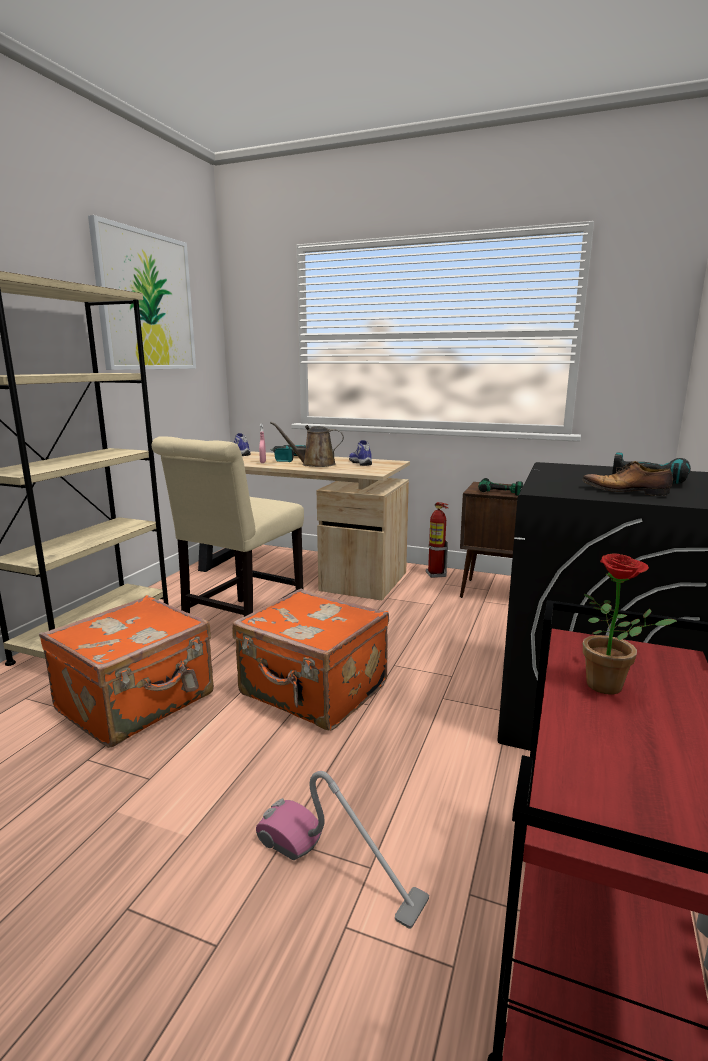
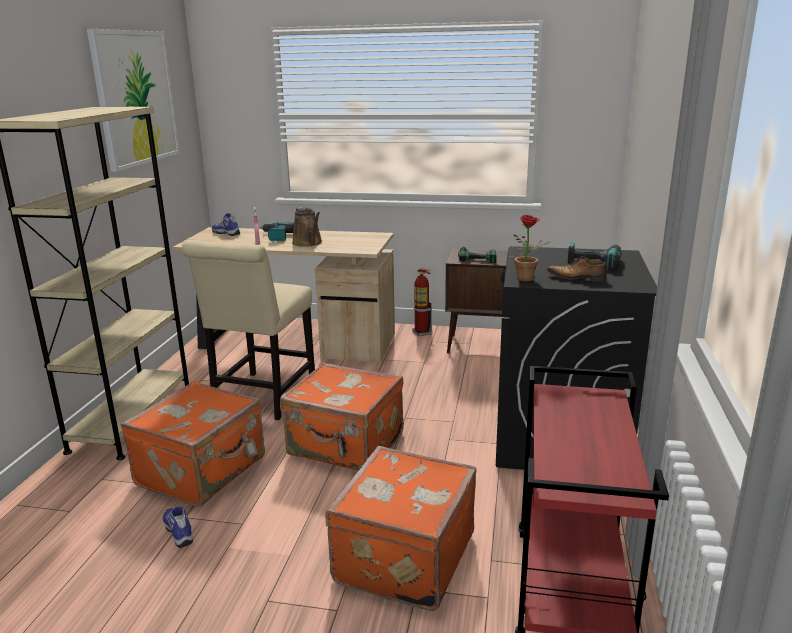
camera: 10 degrees left, 5 degrees up
(314, 464) = (308, 243): brown watering can -> brown watering can turned 105 degrees counterclockwise
(338, 867) = (402, 558): vacuum cleaner -> orange suitcase
(361, 463) = (350, 238): shoe -> shoe (180, 532)
(612, 687) = (572, 418): potted plant -> potted plant (528, 279)

